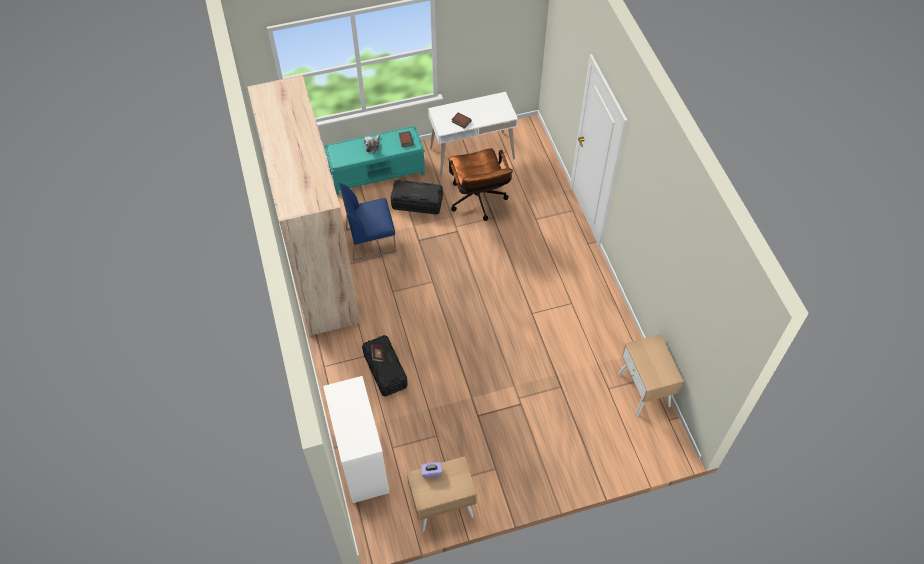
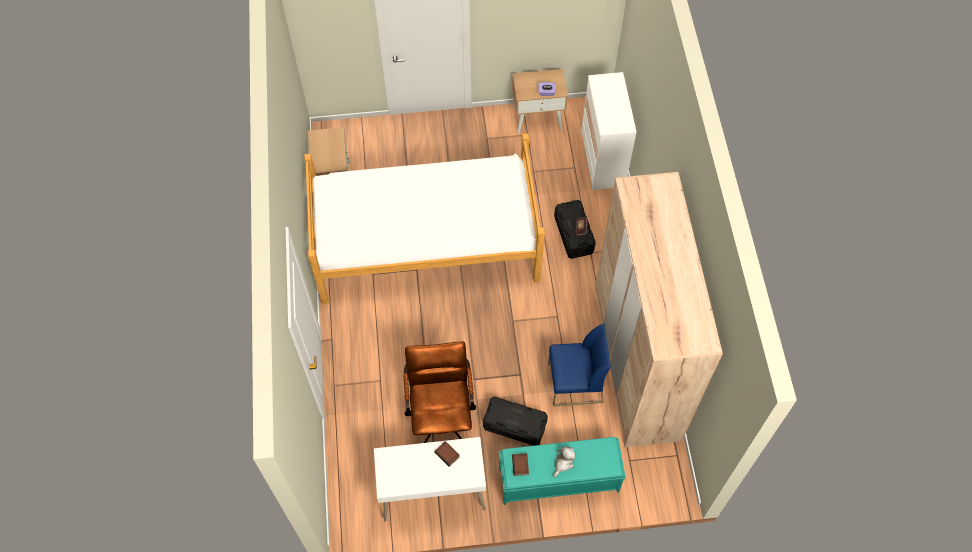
camera: 170 degrees left, 5 degrees up
(530, 339) = (426, 243): none -> bed

